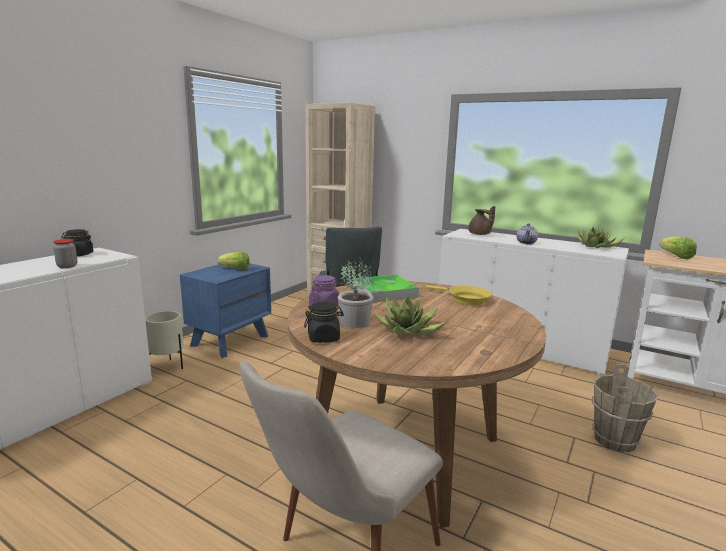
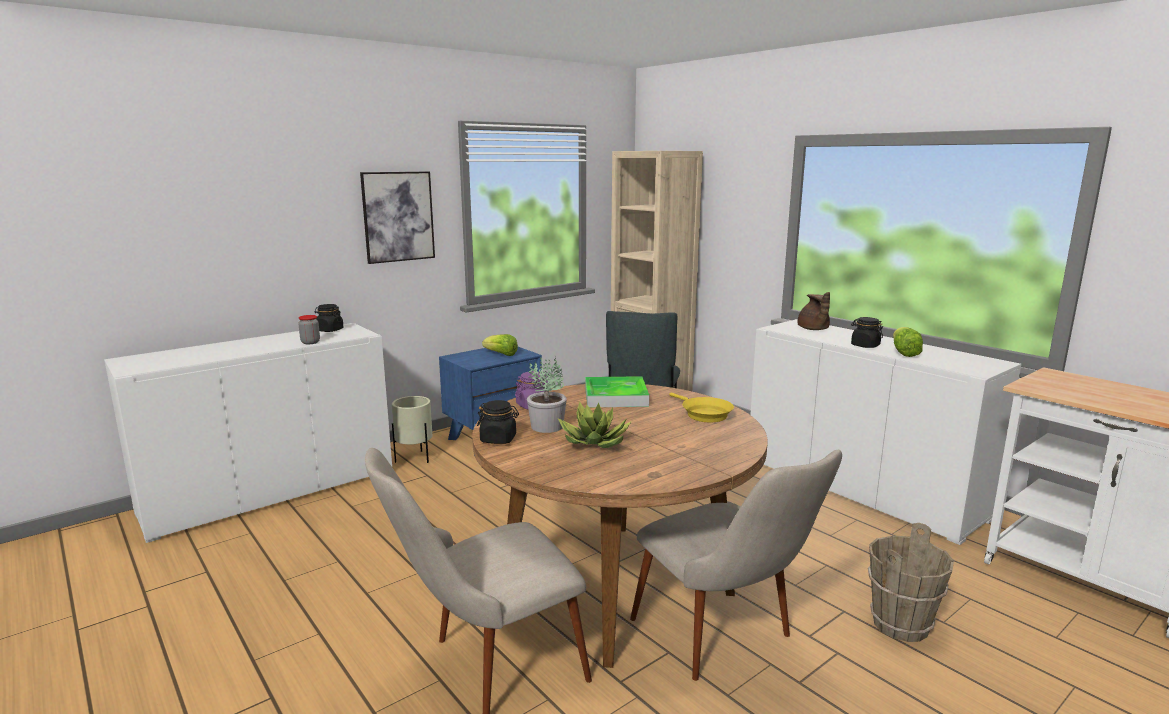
camera: 20 degrees right, 0 degrees up
(135, 148) = (398, 216): none -> picture
(517, 481) = (726, 642): none -> beige chair
(526, 243) = (865, 345): teapot -> black jar
(596, 247) = (968, 358): potted plant -> none
(675, 256) = (1075, 382): lettuce -> lettuce (903, 353)

